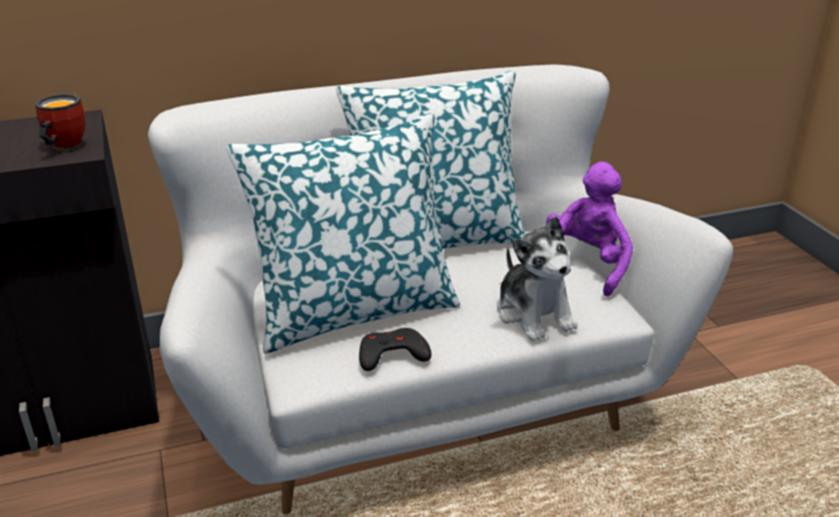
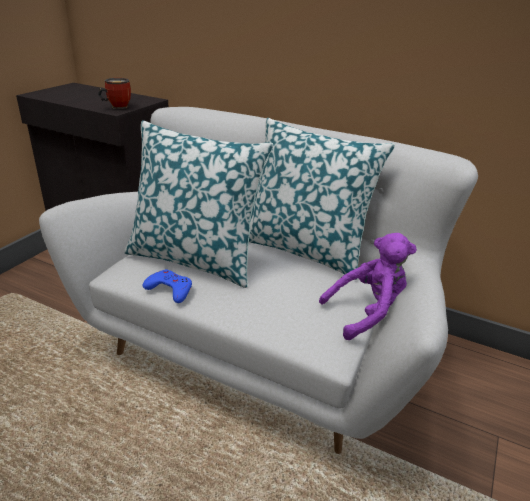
camera: 45 degrees right, 0 degrees up
(392, 355) = (170, 289): black game controller -> blue game controller
(534, 314) = (280, 319): plush toy -> none

